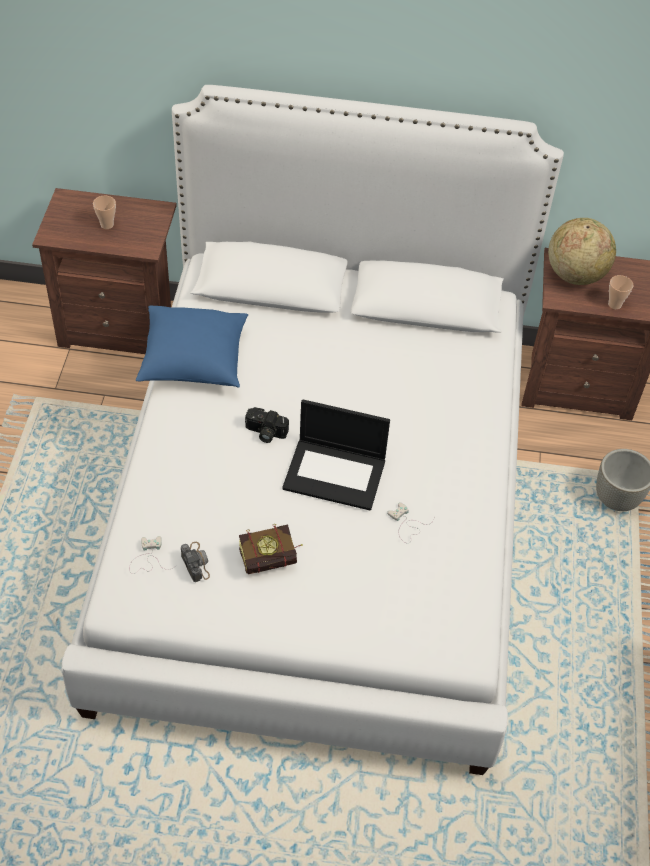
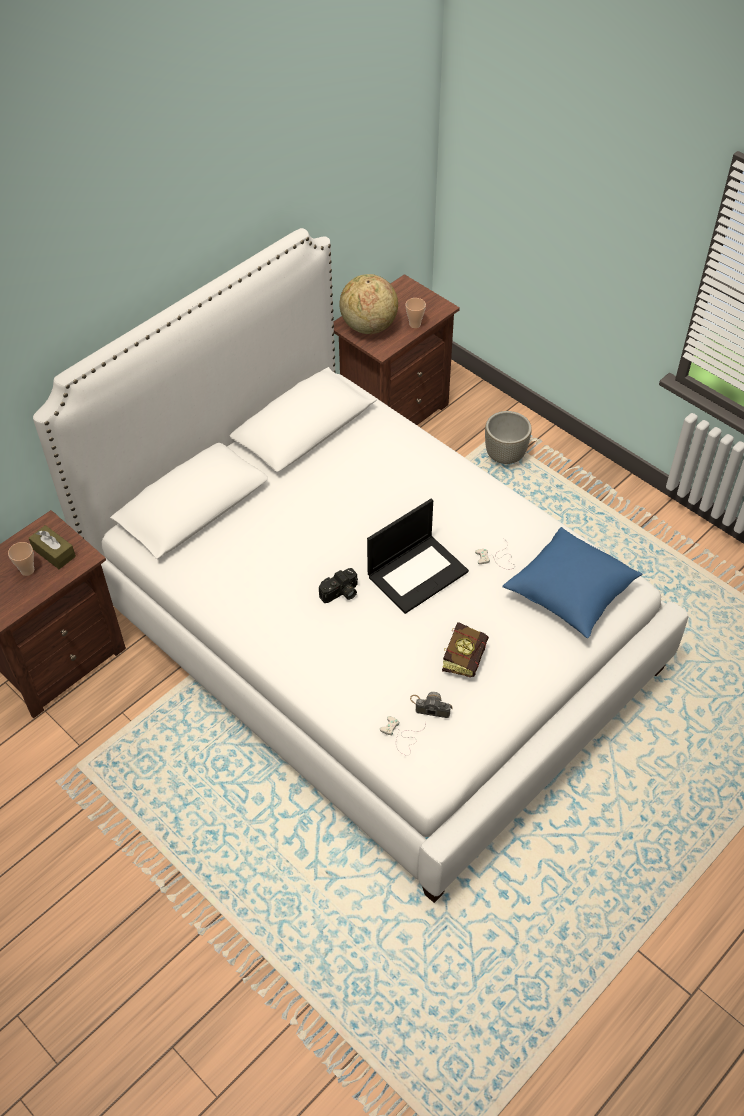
camera: 50 degrees left, 0 degrees up
(136, 229) = (54, 552): none -> brown tissue box
(193, 361) = (224, 599): blue pillow -> blue pillow (570, 594)

